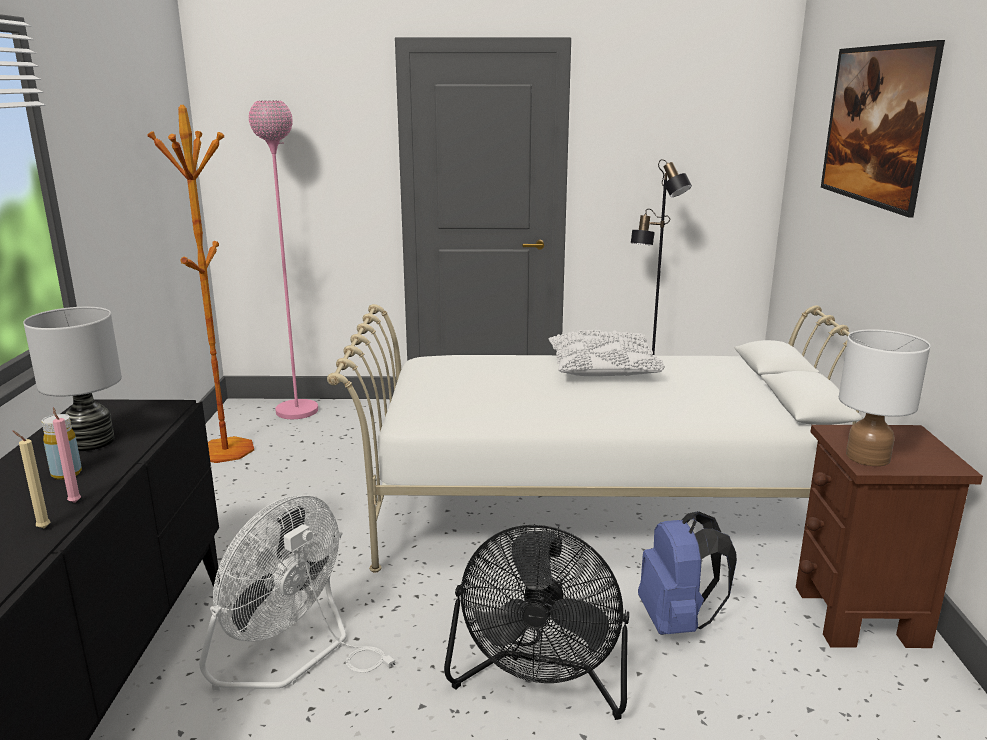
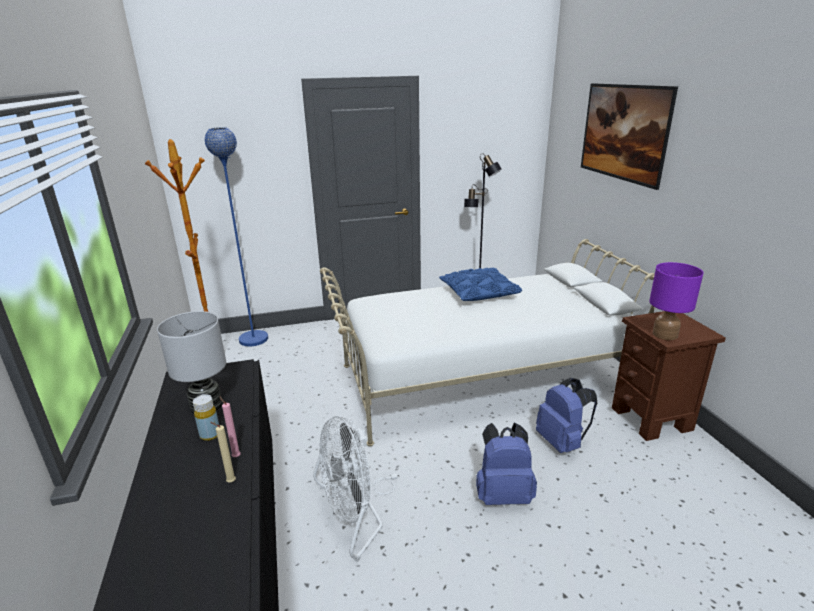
camera: 15 degrees left, 5 degrees up
(297, 411) = (253, 339): pink floor lamp -> blue floor lamp
(304, 652) = (356, 510): white fan -> white fan turned 45 degrees counterclockwise
(535, 677) = (503, 494): black fan -> blue backpack
(602, 369) = (479, 293): white pillow -> blue pillow
(868, 458) = (665, 335): white table lamp -> purple table lamp

